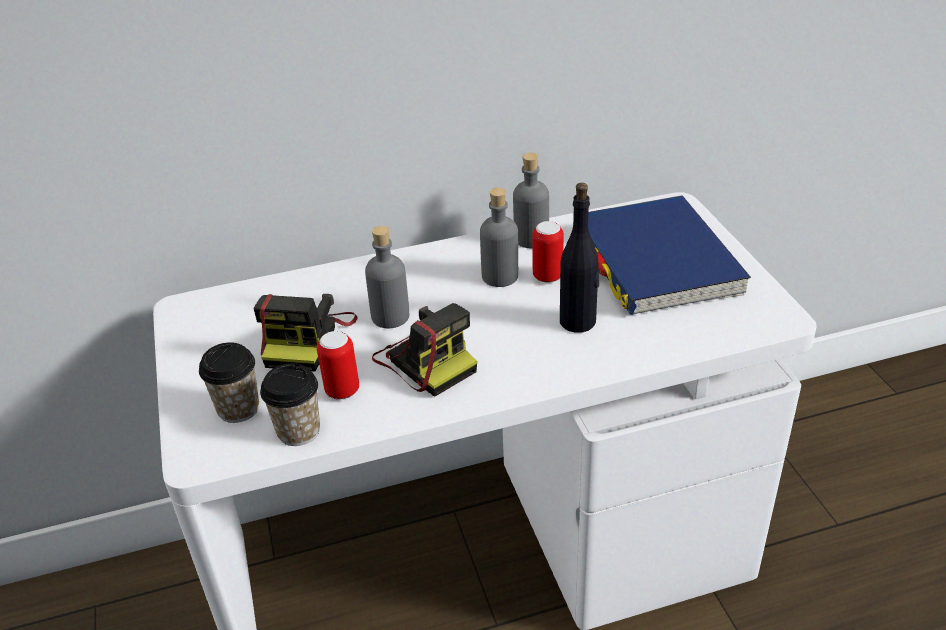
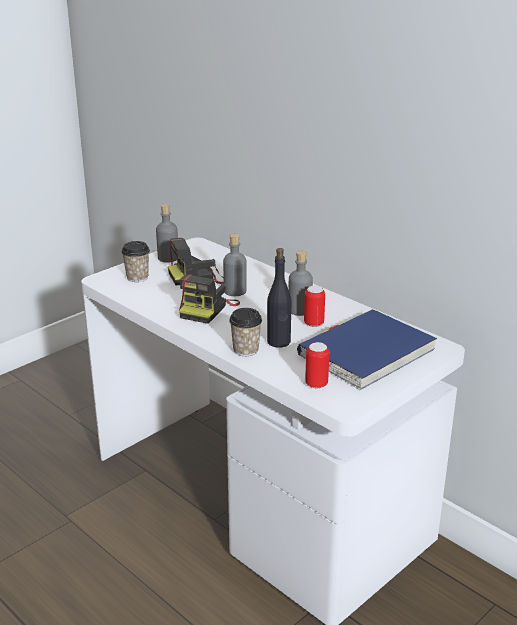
camera: 60 degrees right, 10 degrees down
(298, 431) = (132, 294): cup -> cup (245, 350)
(342, 391) = (168, 296): can -> can (316, 384)
(531, 239) = (347, 310): grey bottle -> grey bottle (168, 258)

